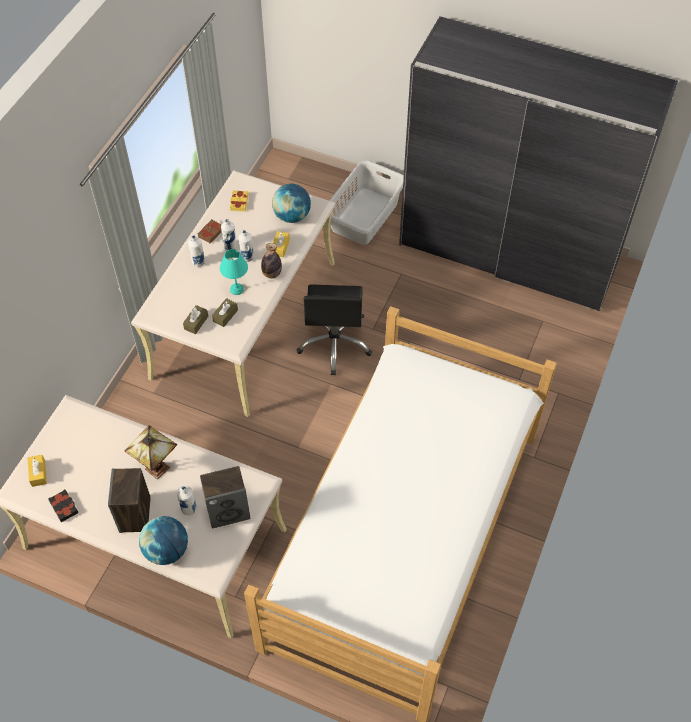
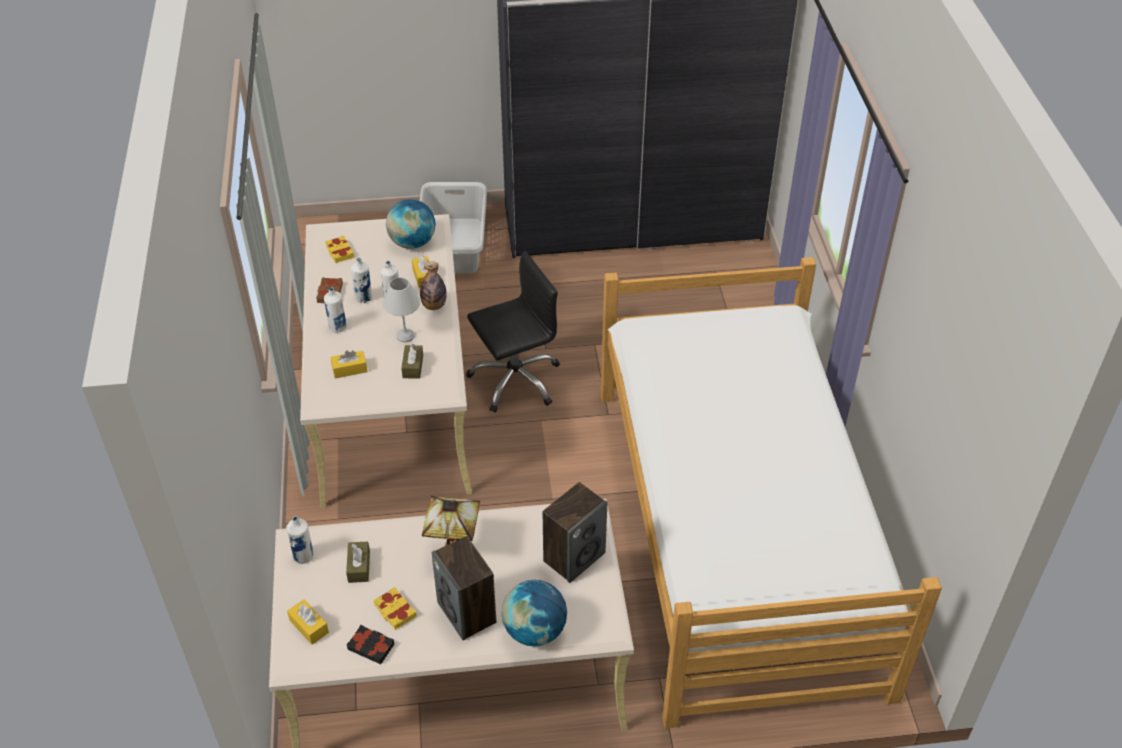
camera: 30 degrees left, 10 degrees down
(93, 490) = (395, 611): none -> yellow book
(184, 298) = (349, 369): none -> yellow tissue box
(189, 509) = (527, 576): white bottle -> white bottle (303, 556)
(196, 323) = (383, 387): brown tissue box -> brown tissue box (359, 566)
(237, 289) = (406, 336): turquoise table lamp -> white table lamp
(335, 344) = (515, 380): black office chair -> black office chair turned 90 degrees counterclockwise

